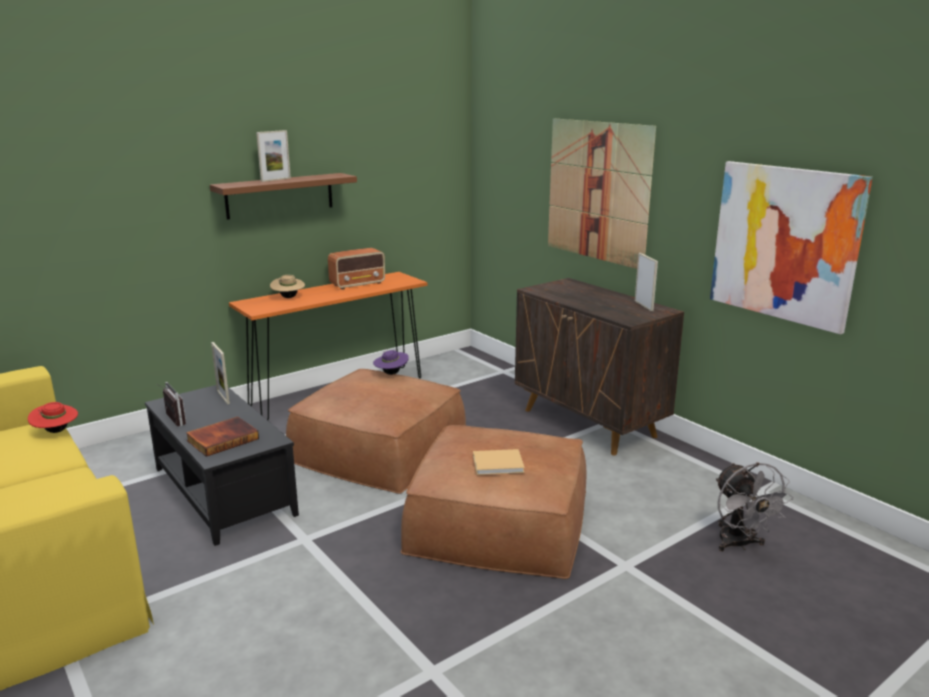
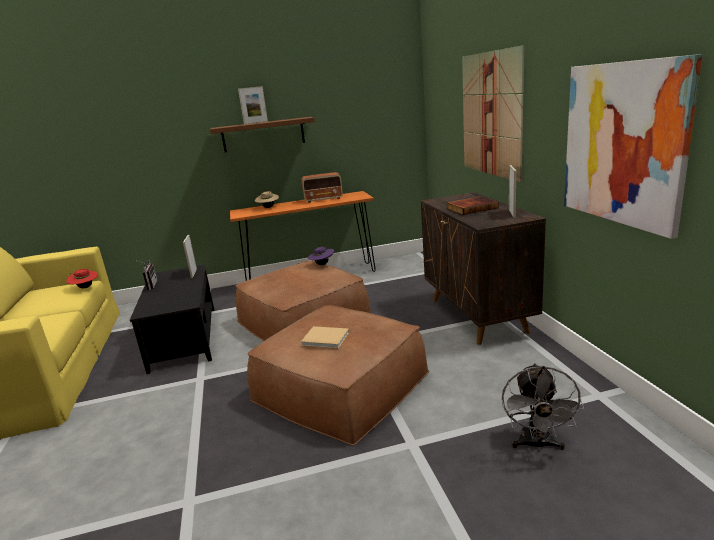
camera: 25 degrees right, 0 degrees up
(222, 439) = (162, 300): book -> book (472, 208)

